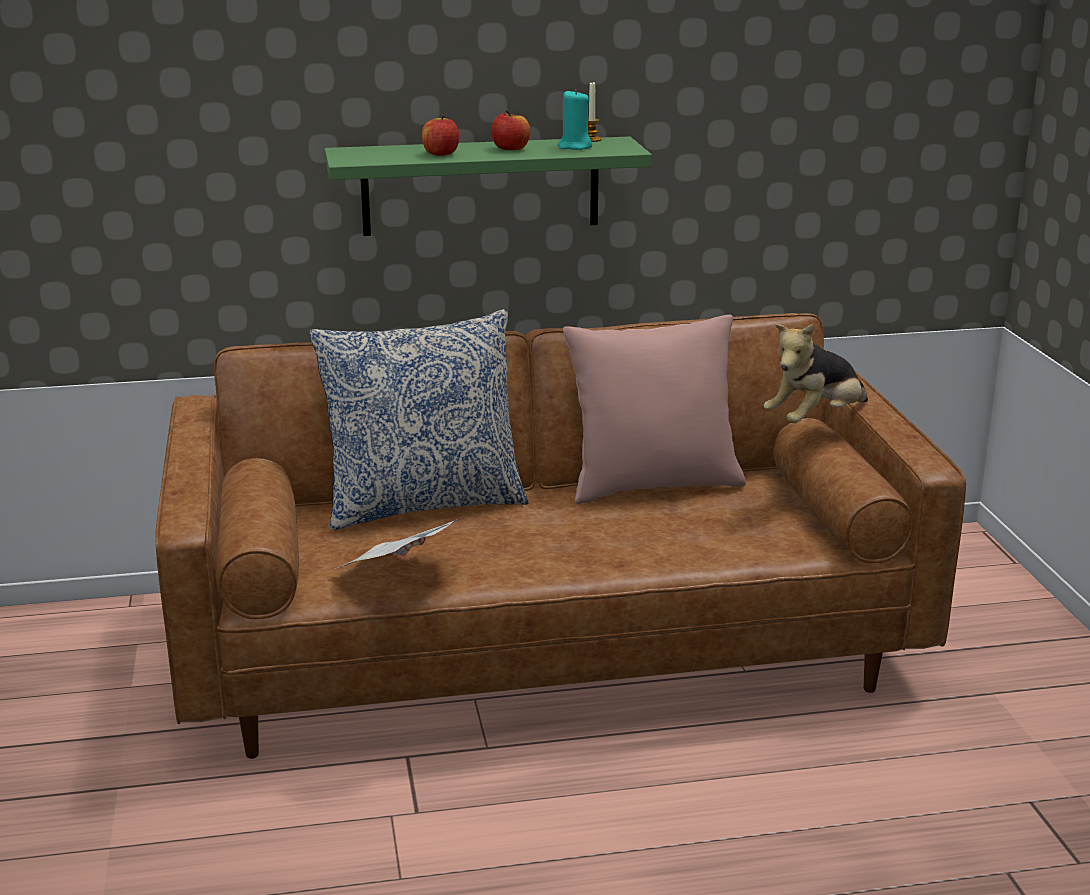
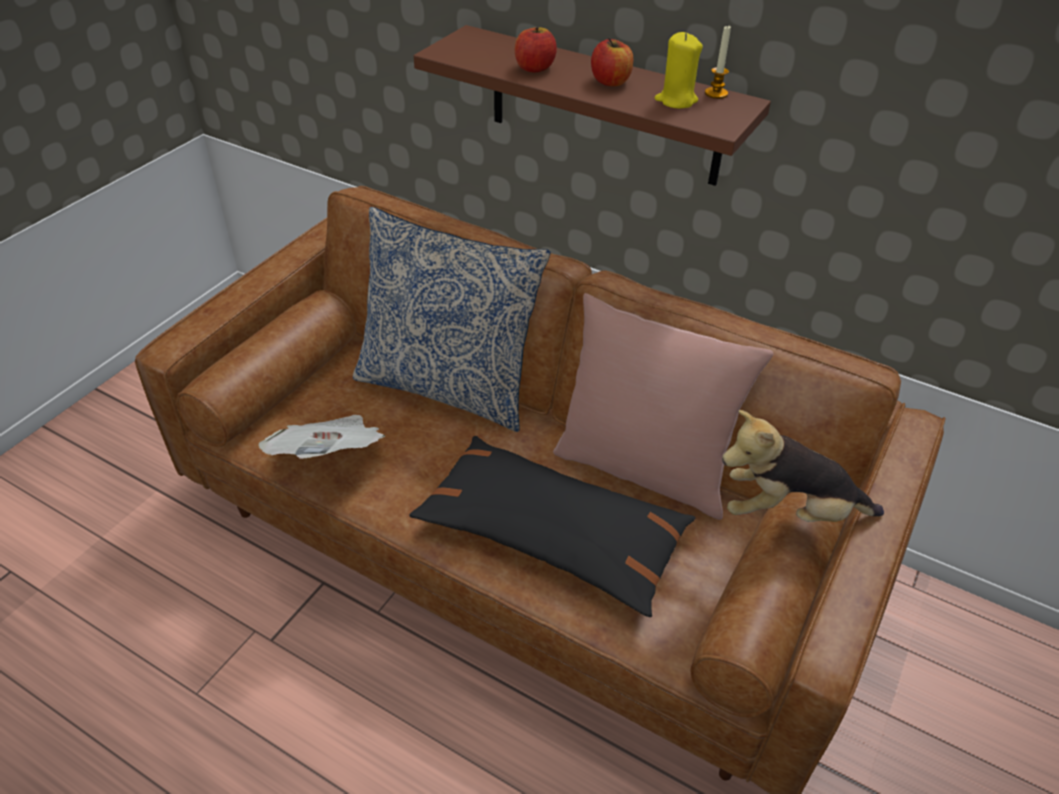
camera: 40 degrees right, 20 degrees up
(481, 186) = (604, 107): green shelf -> brown shelf
(574, 147) = (676, 100): turquoise candle -> yellow candle
(647, 539) = (552, 535): none -> black pillow

